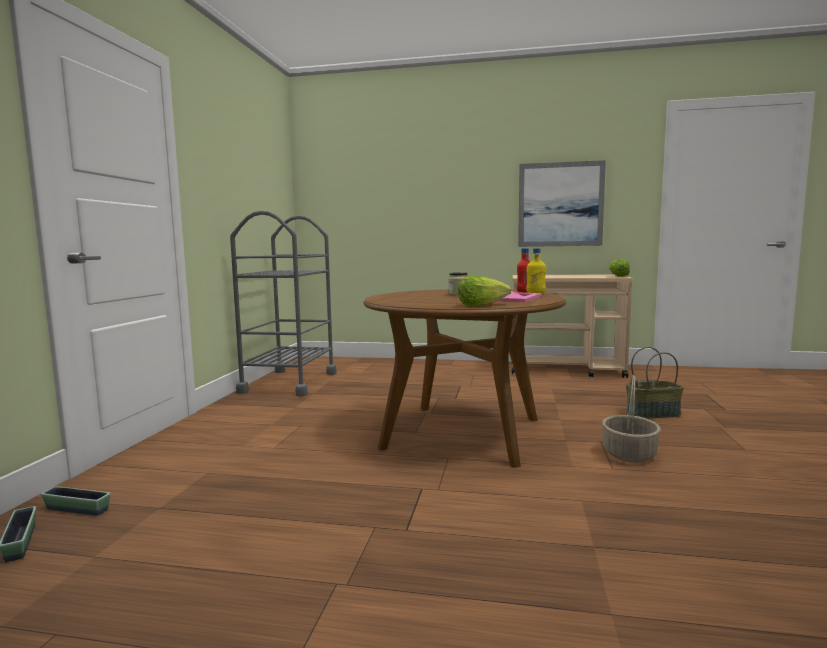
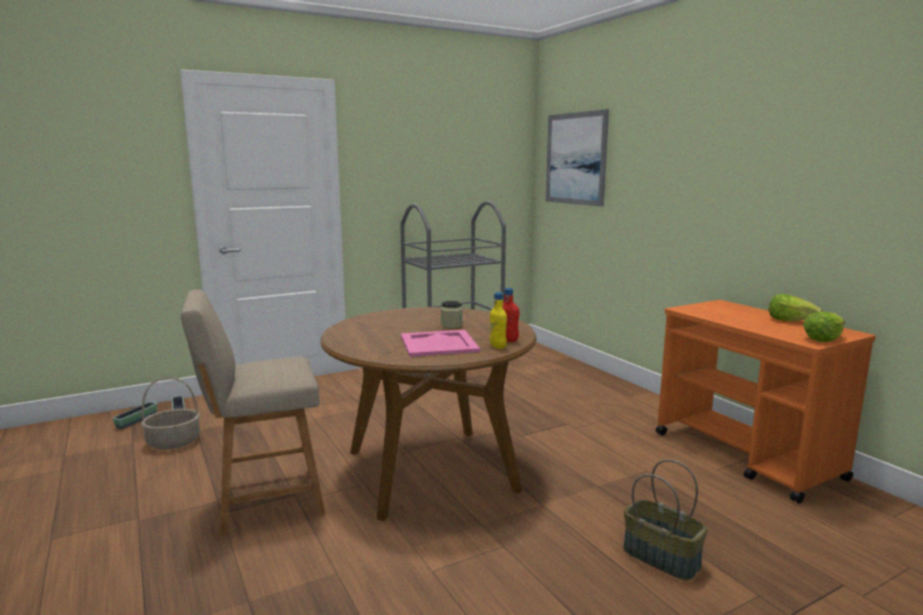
camera: 50 degrees right, 5 degrees up
(410, 503) = (264, 500): none -> beige chair
(481, 305) = (362, 349): lettuce -> lettuce (791, 321)
(560, 204) = (797, 205): picture -> picture (575, 158)
(567, 370) = (747, 456): beige cart -> orange cart
(628, 454) = (487, 571): basket -> basket (174, 442)

